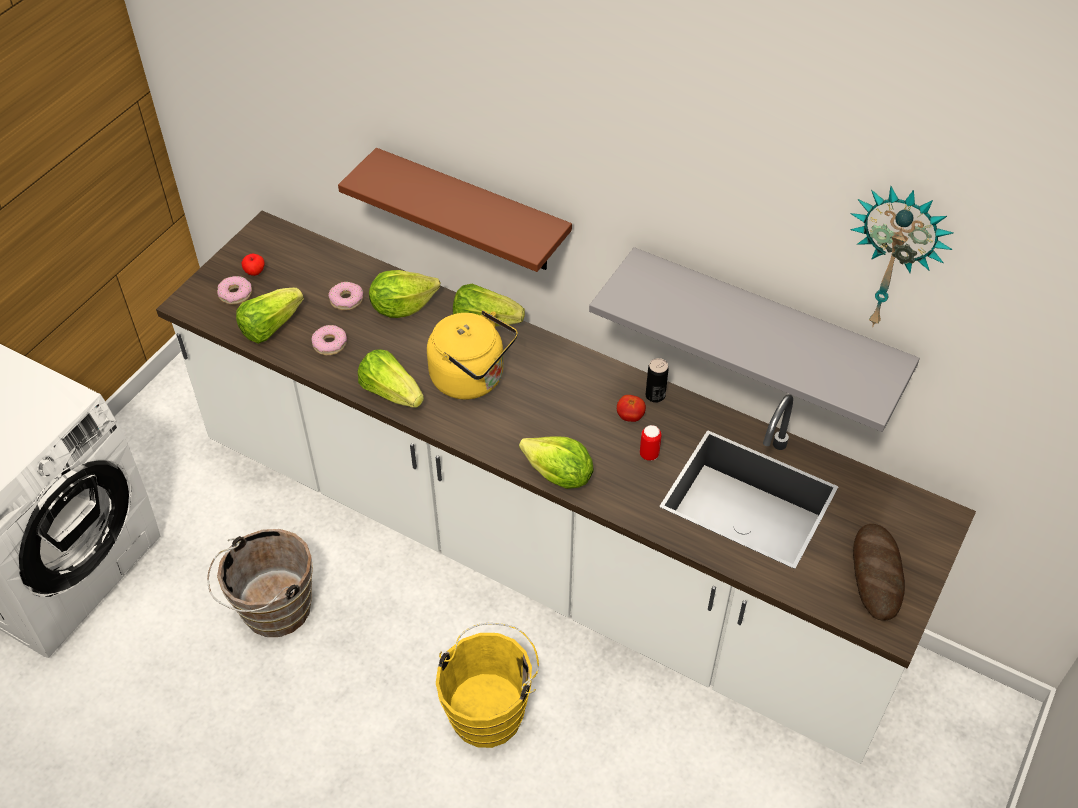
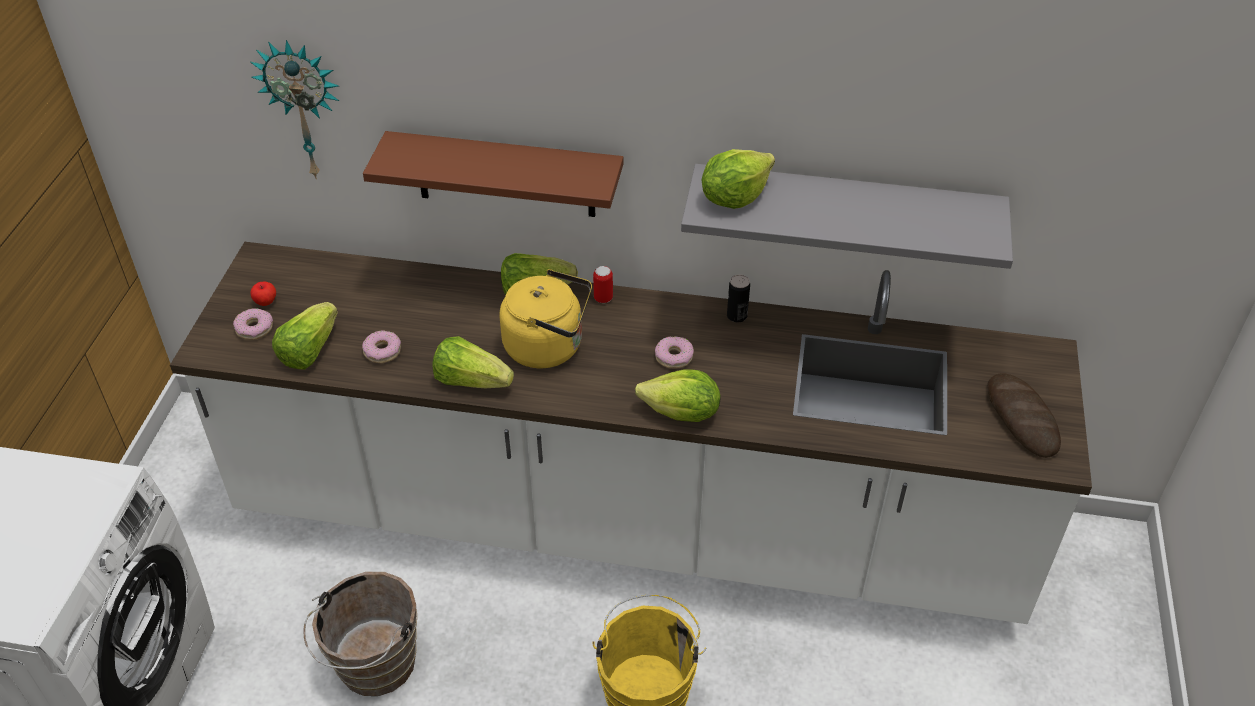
camera: 20 degrees left, 5 degrees down
(346, 300) = (380, 305): donut -> donut (674, 357)
(402, 307) = (442, 297): lettuce -> lettuce (734, 197)
(630, 416) = (723, 341): tomato -> none
(649, 454) = (758, 370): can -> can (603, 298)
(894, 257) = (979, 97): wall clock -> wall clock (304, 108)

